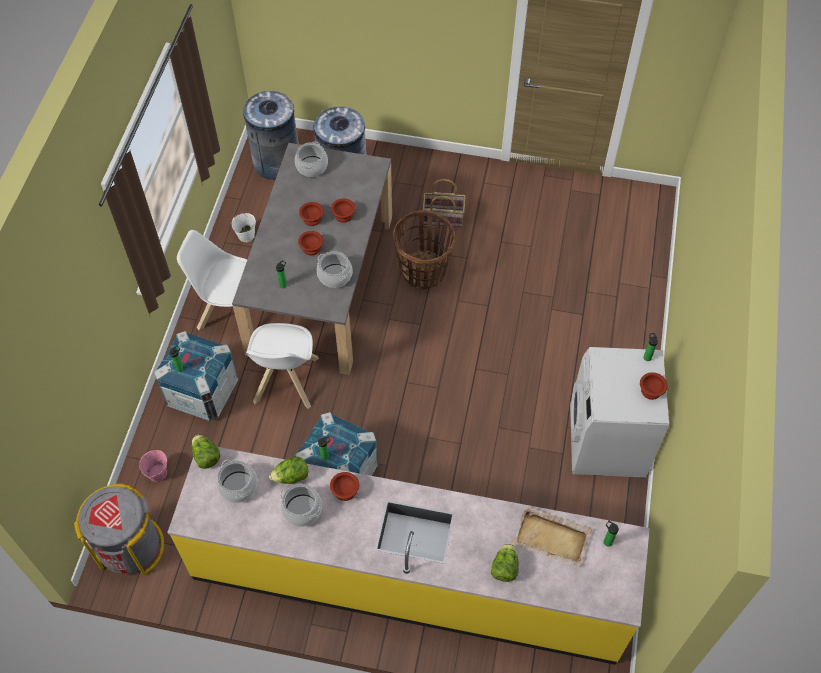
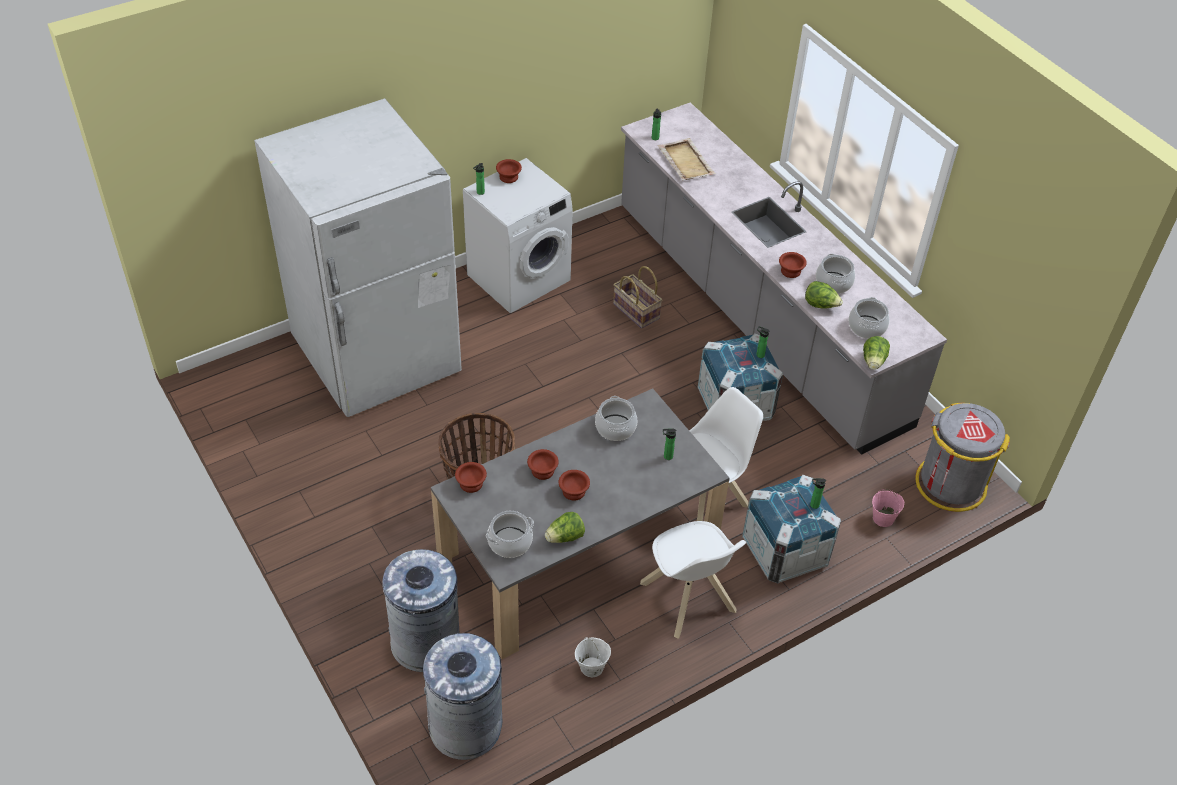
camera: 135 degrees left, 10 degrees down
(311, 248) = (607, 466): brown bowl -> brown bowl (472, 484)
(408, 578) = (756, 314): yellow counter -> grey counter
(443, 217) = (394, 518): basket -> basket (635, 311)
(504, 568) = (734, 170): lettuce -> lettuce (565, 537)
(600, 296) = (377, 353): none -> white fridge

